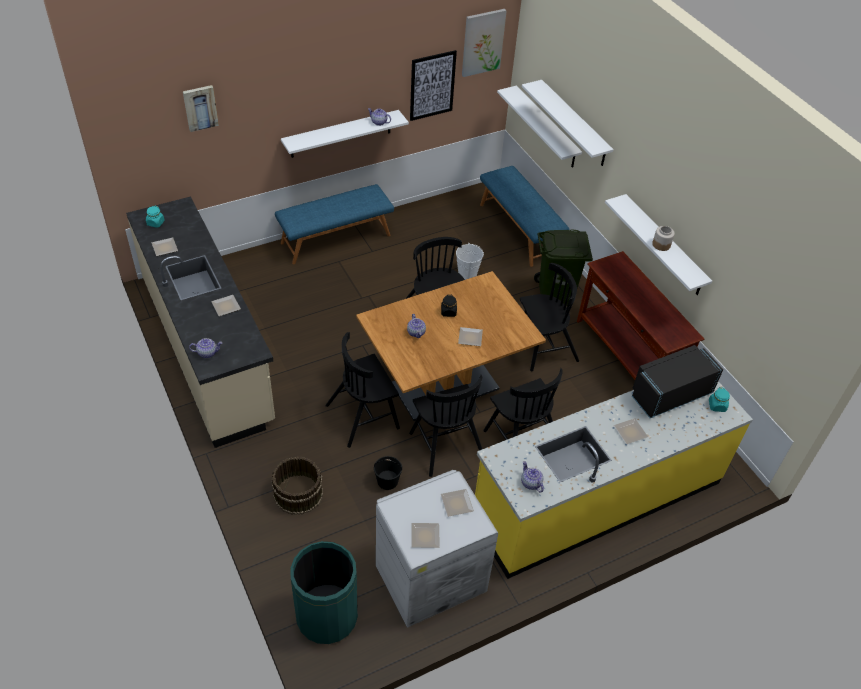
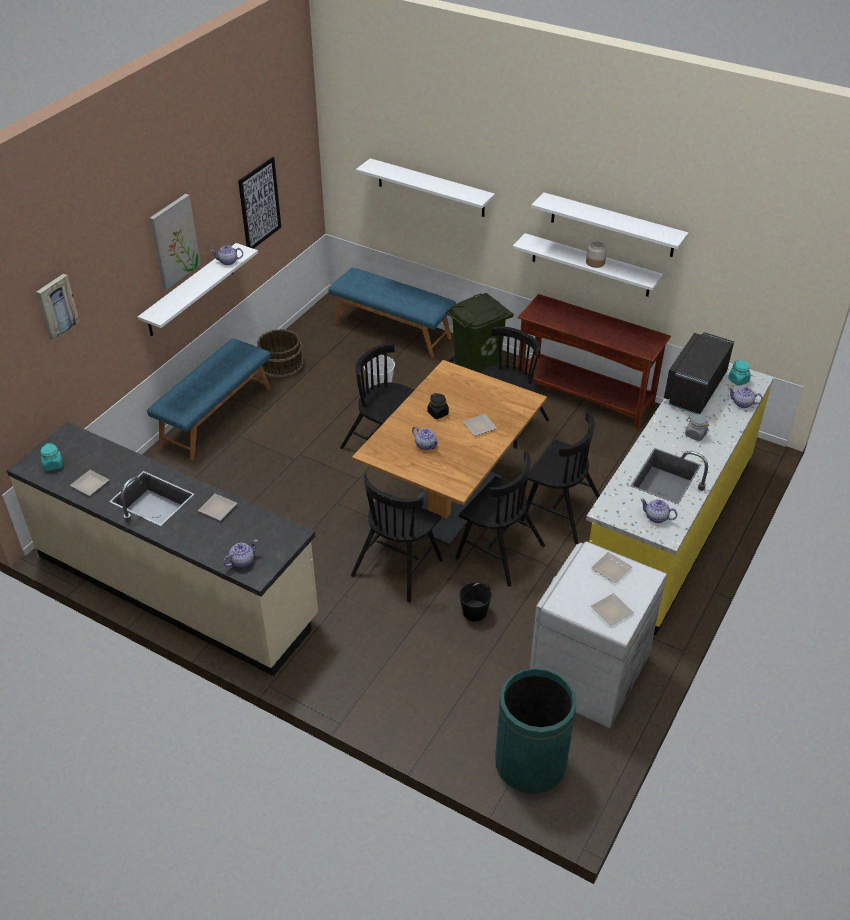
camera: 30 degrees left, 5 degrees down
(297, 494) = (399, 671): brown bucket -> brown bucket (281, 364)
(482, 42) = (292, 140): picture -> picture (174, 241)
(546, 127) = (390, 207): white shelf -> white shelf (612, 225)
(631, 433) = (695, 434): plate -> grey jar
(700, 427) = (742, 403): none -> teapot

